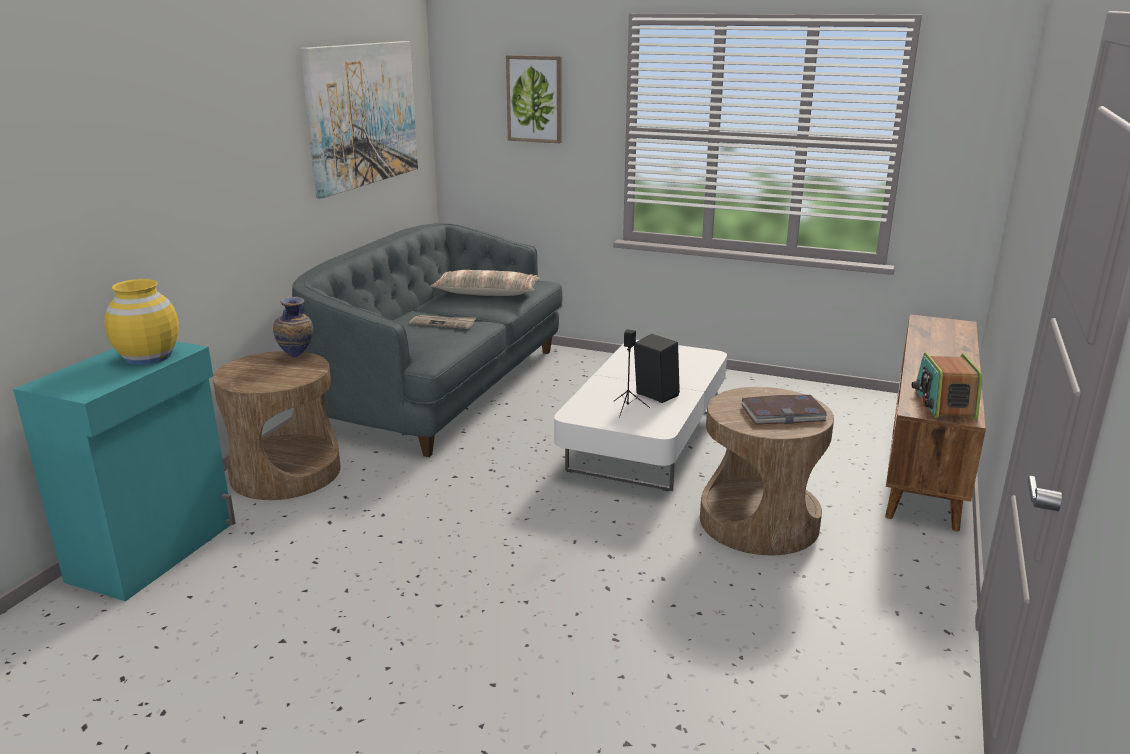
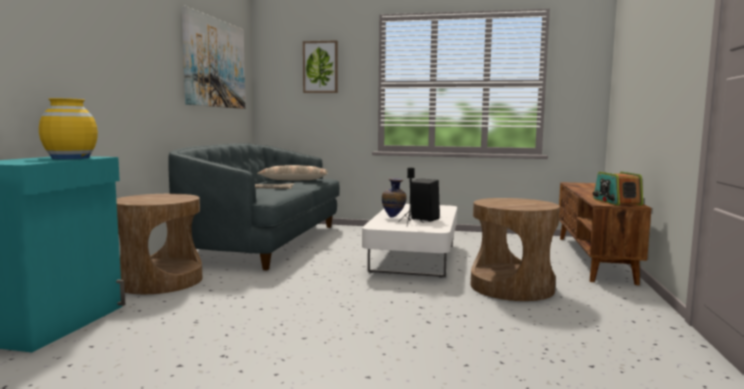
camera: 10 degrees left, 15 degrees down
(297, 357) = (173, 195): vase -> vase (393, 217)
(783, 413) = (525, 203): book -> none

